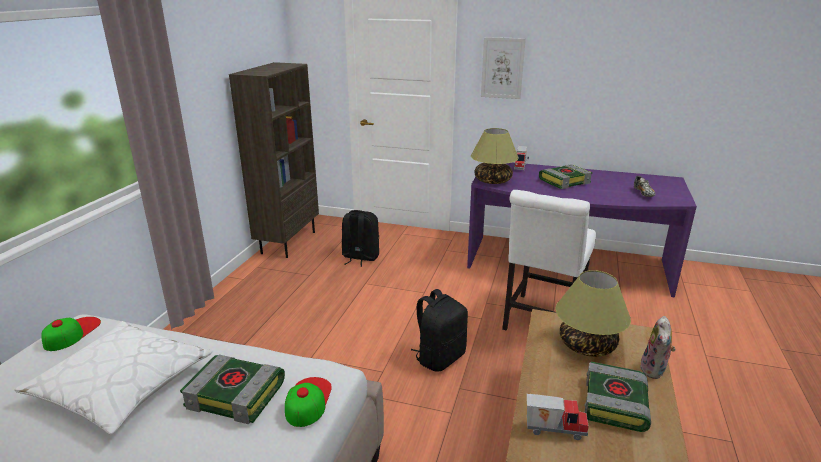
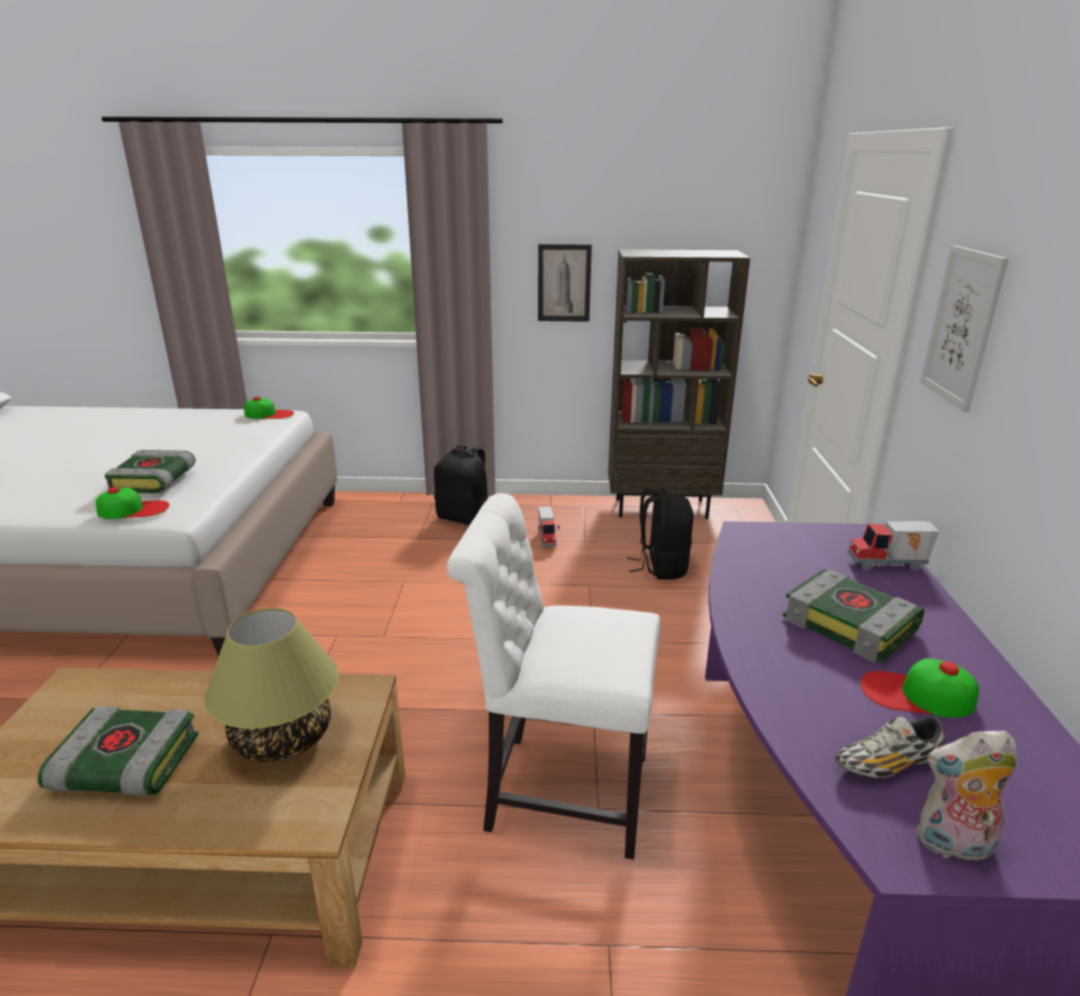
camera: 75 degrees right, 0 degrees up
(122, 385) = (189, 445): white pillow -> none
(205, 108) = (564, 283): none -> picture
(440, 357) = (422, 679): black backpack -> black backpack (464, 518)
(492, 181) = (757, 539): table lamp -> none
(554, 429) = (96, 702): toy truck -> toy truck (547, 539)
(606, 182) = (917, 694): none -> cap
(654, 371) = (197, 823): plush toy -> plush toy (953, 845)

